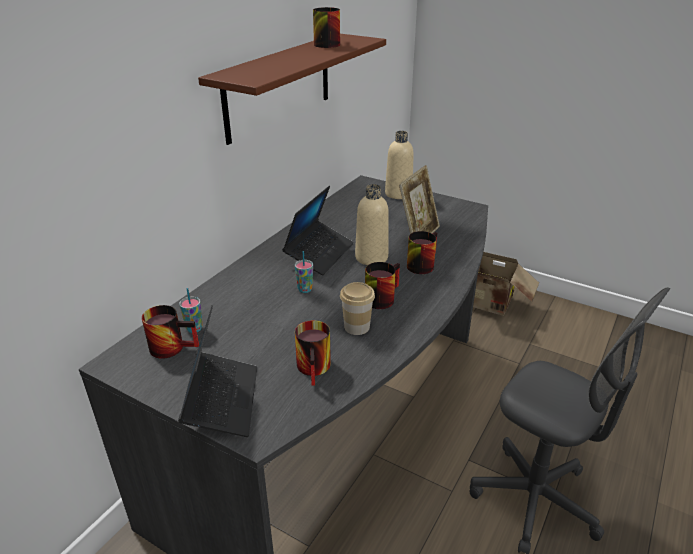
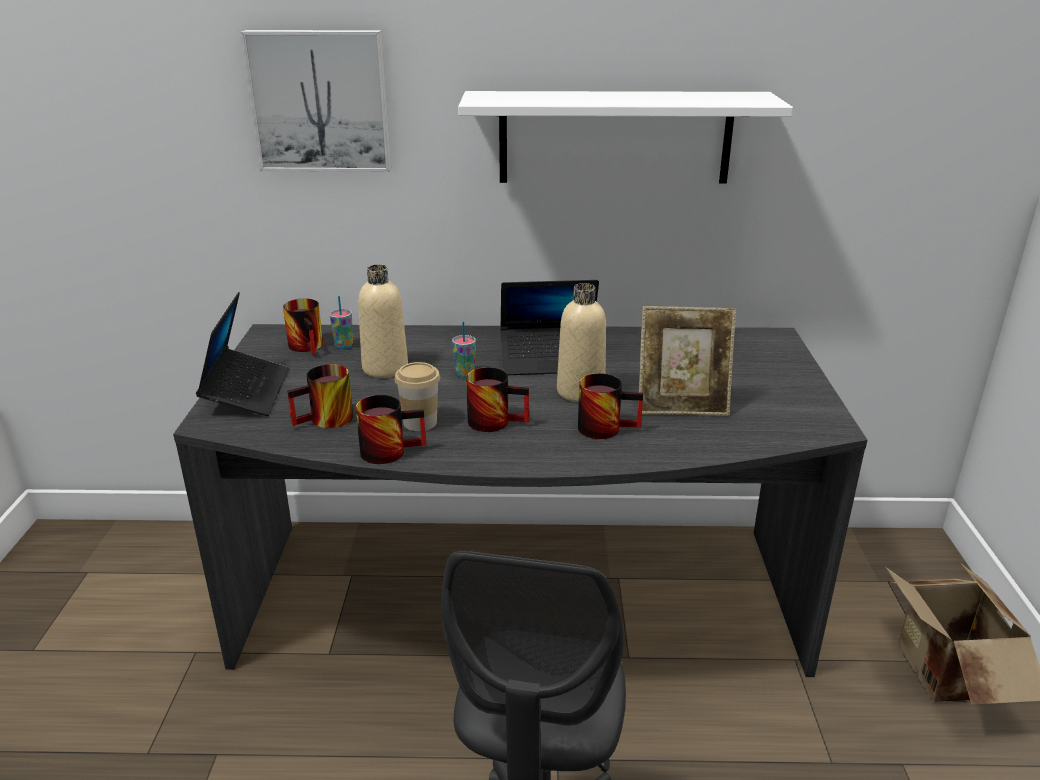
camera: 60 degrees right, 5 degrees down
(95, 120) = (321, 101): none -> picture
(222, 400) = (247, 392): laptop -> laptop turned 60 degrees counterclockwise
(279, 86) = (615, 137): brown shelf -> white shelf
(326, 43) = (697, 95): mug -> mug (390, 449)
(398, 194) = (781, 364): beige bottle -> beige bottle (385, 368)

